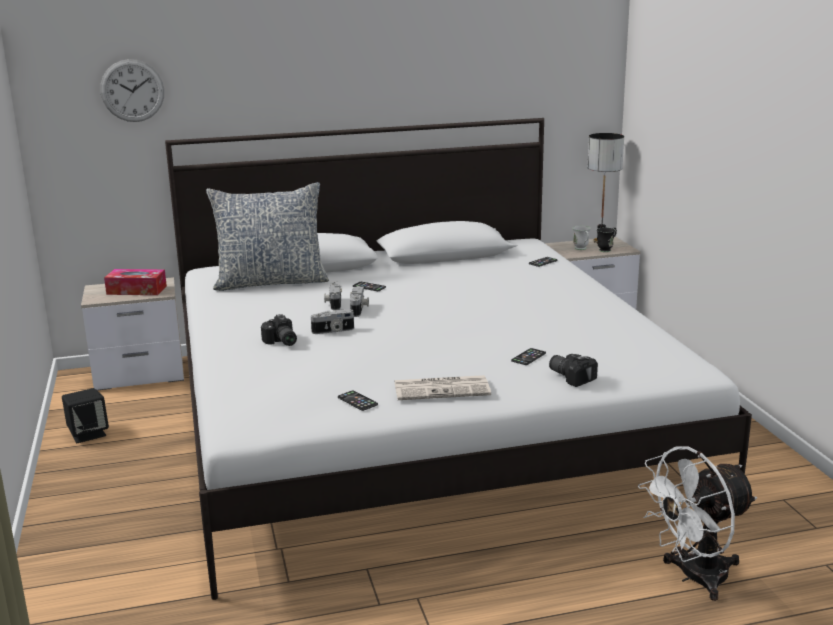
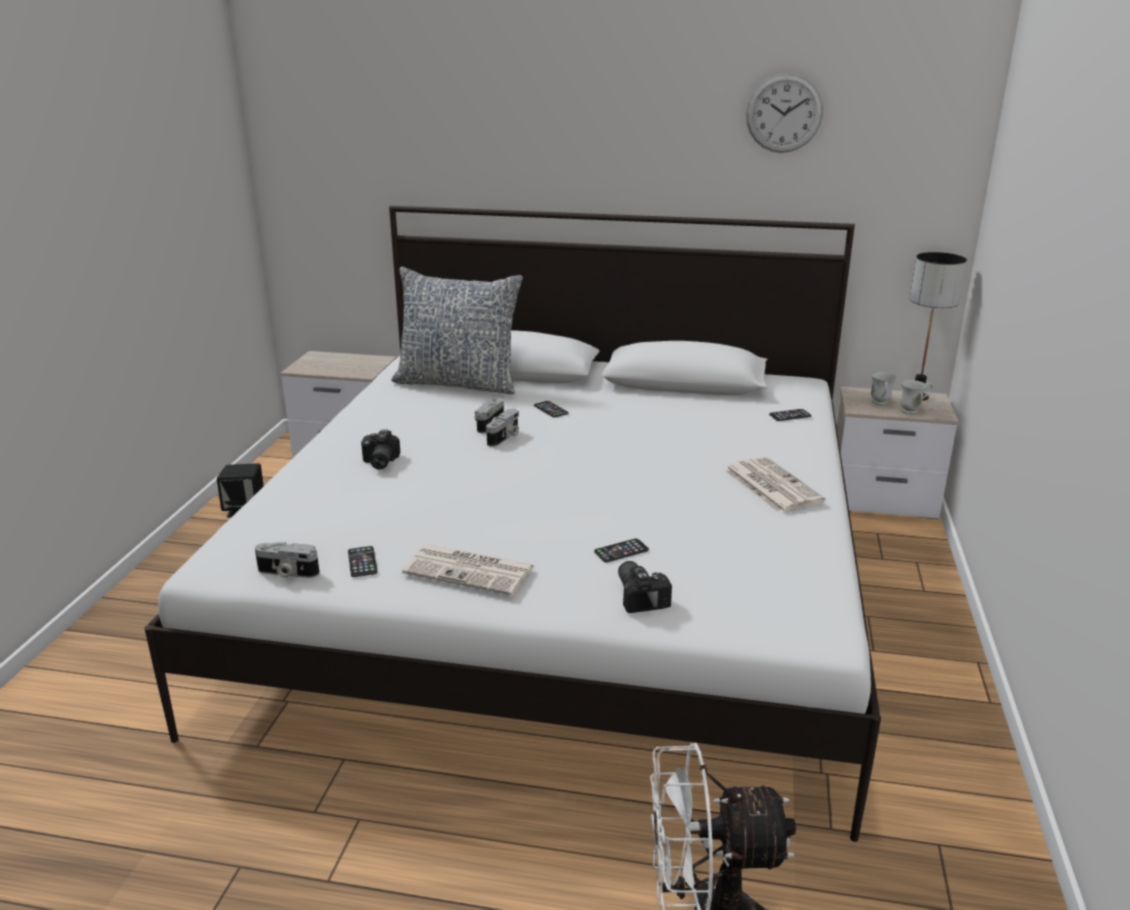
camera: 25 degrees right, 5 degrees up
(132, 90) = (361, 146): wall clock -> wall clock (784, 113)
(136, 290) = (345, 365): tissue box -> none
(333, 331) = (446, 460): camera -> camera (287, 573)
(578, 303) = (770, 485): none -> newspaper
(607, 249) = (913, 410): black mug -> white mug

